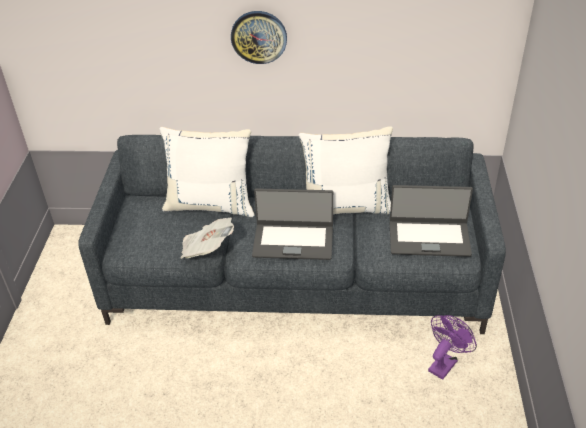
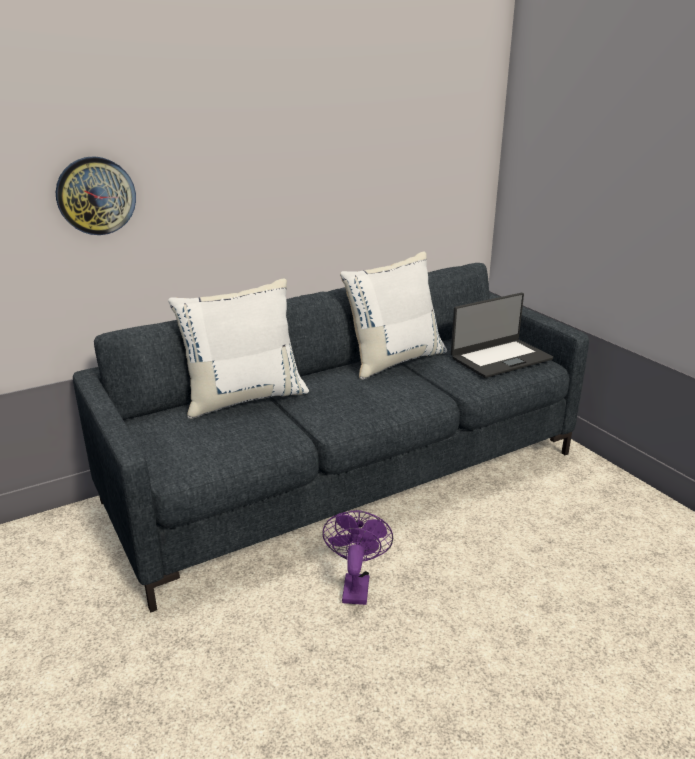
camera: 35 degrees left, 15 degrees down
(207, 249) = (288, 433): newspaper -> none
(259, 37) = (258, 174): wall clock -> wall clock (96, 196)
(293, 241) = (377, 397): laptop -> none
(445, 362) = (564, 488): purple fan -> purple fan (355, 585)

